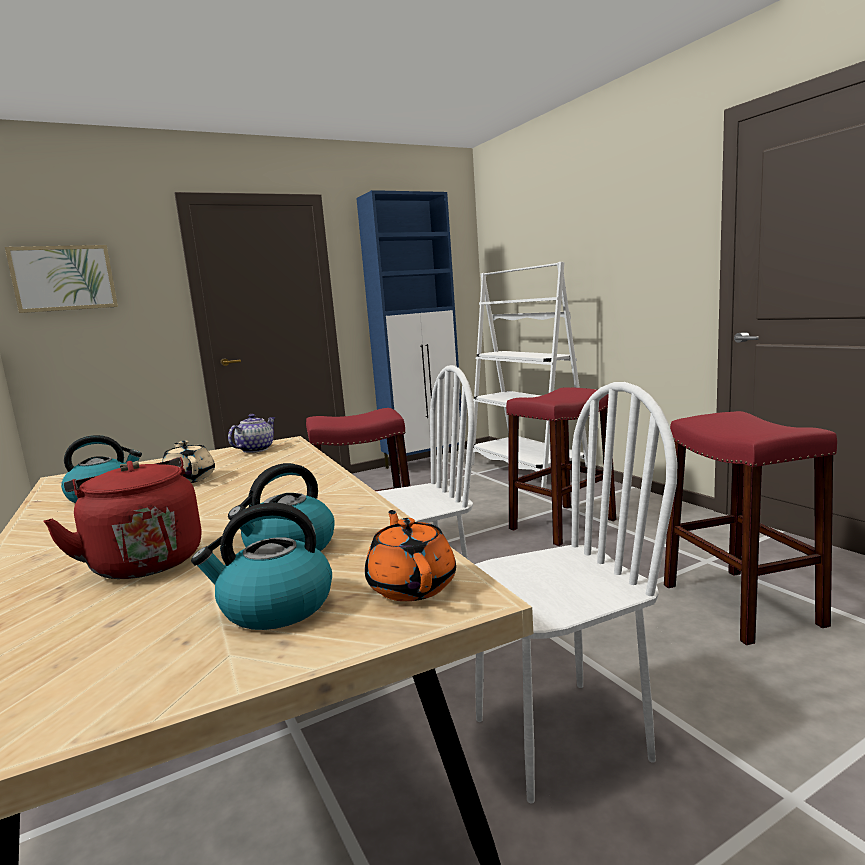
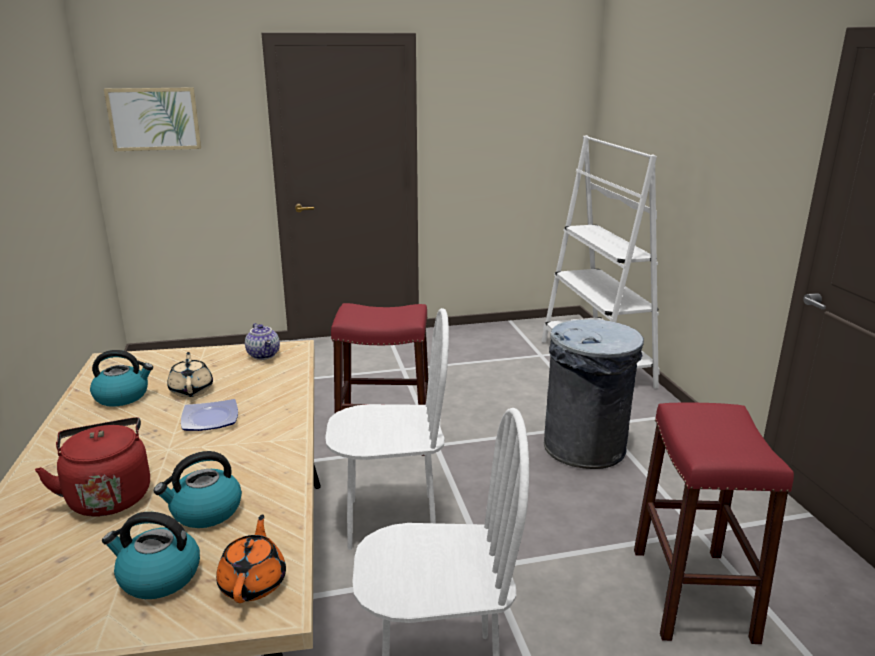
camera: 15 degrees right, 10 degrees up
(230, 492) = (209, 420): none -> plate
(255, 449) = (264, 355): teapot -> teapot turned 105 degrees clockwise
(425, 464) = (496, 330): blue cabinet -> none
(562, 524) = (585, 448): red stool -> grey trash can

